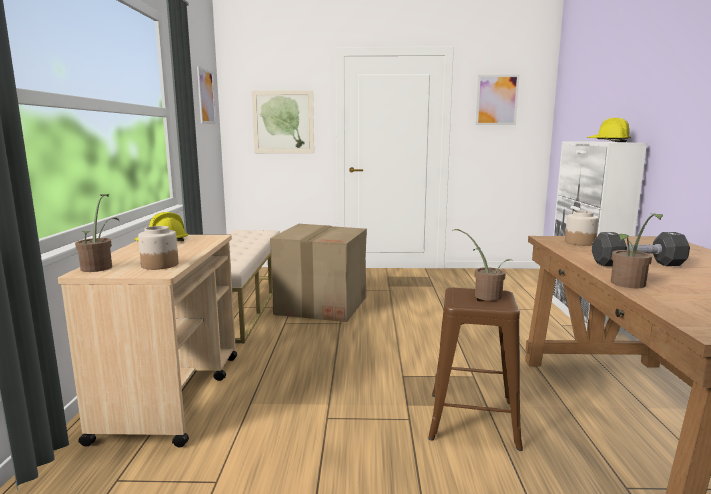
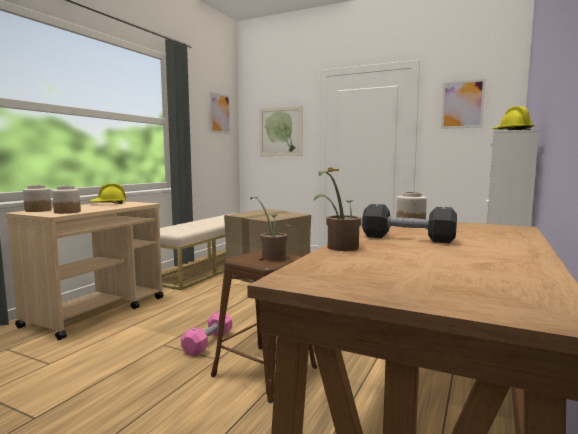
camera: 25 degrees right, 5 degrees down
(99, 267) = (37, 210): potted plant -> jar
(373, 403) = (208, 343): none -> pink dumbbell

